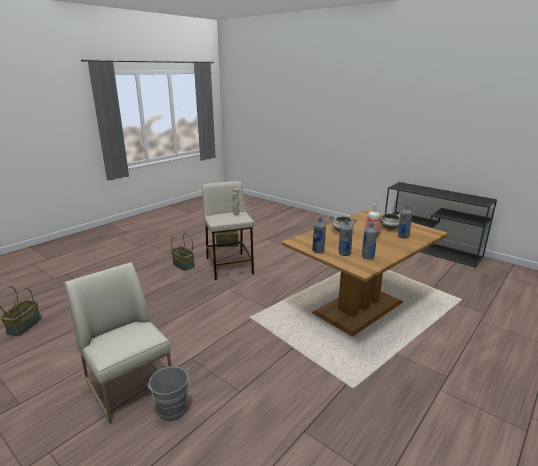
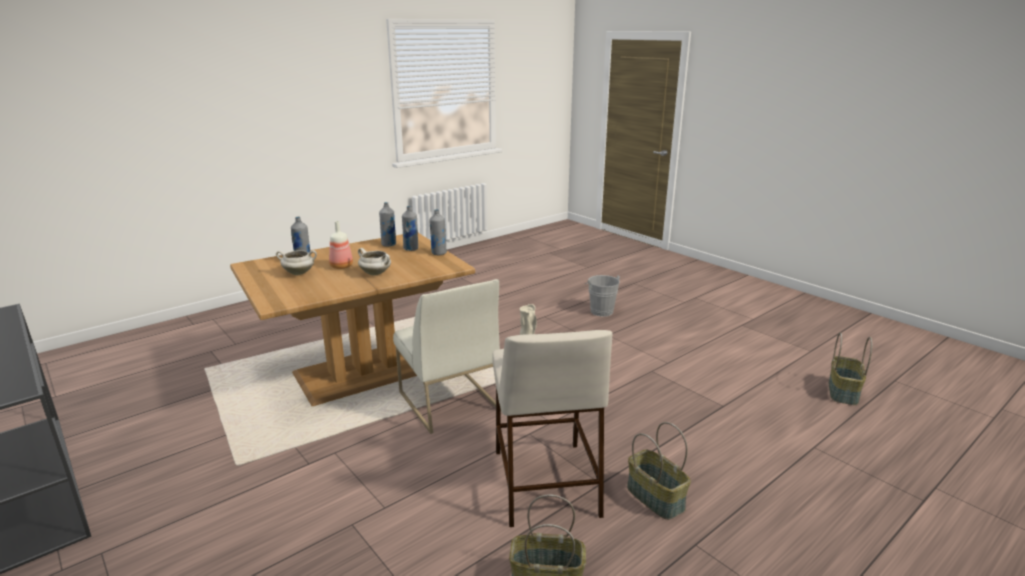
camera: 170 degrees left, 0 degrees up
(130, 385) = (648, 327): white chair -> white chair (448, 401)

